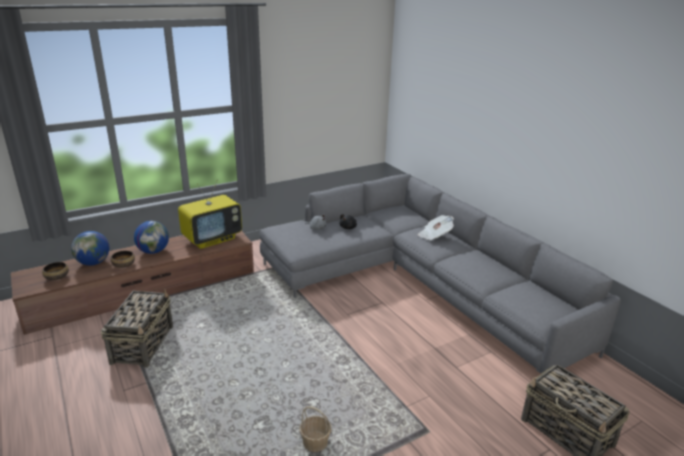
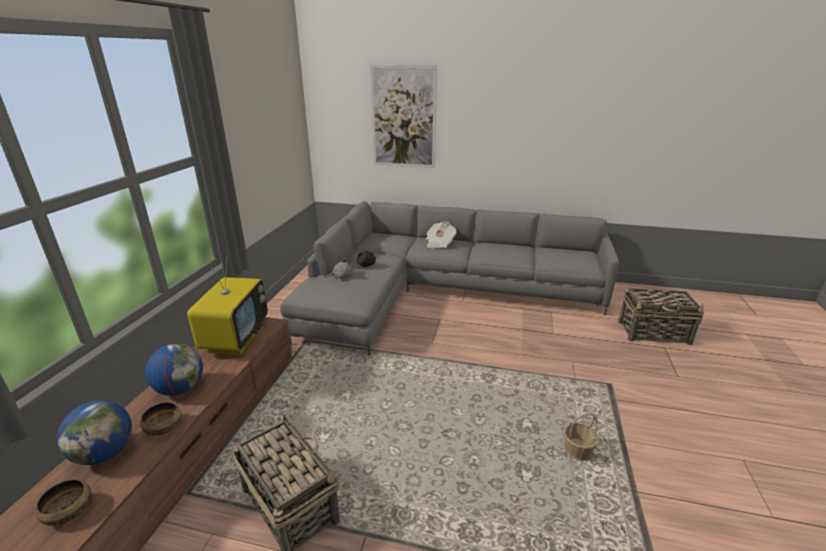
camera: 45 degrees left, 0 degrees up
(452, 102) = (403, 117): none -> picture

